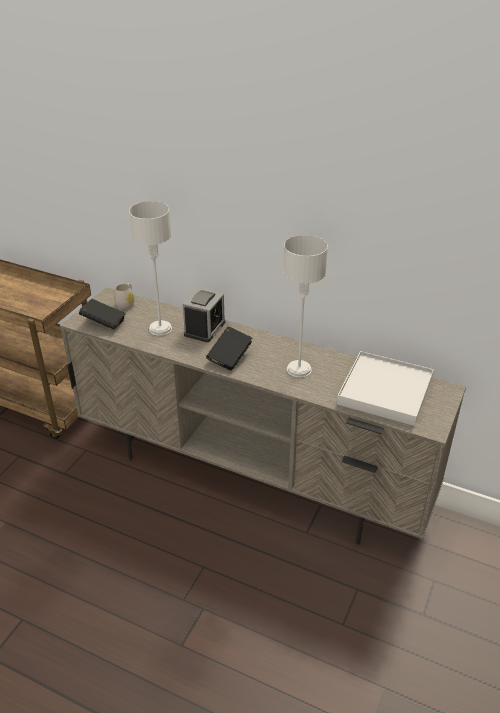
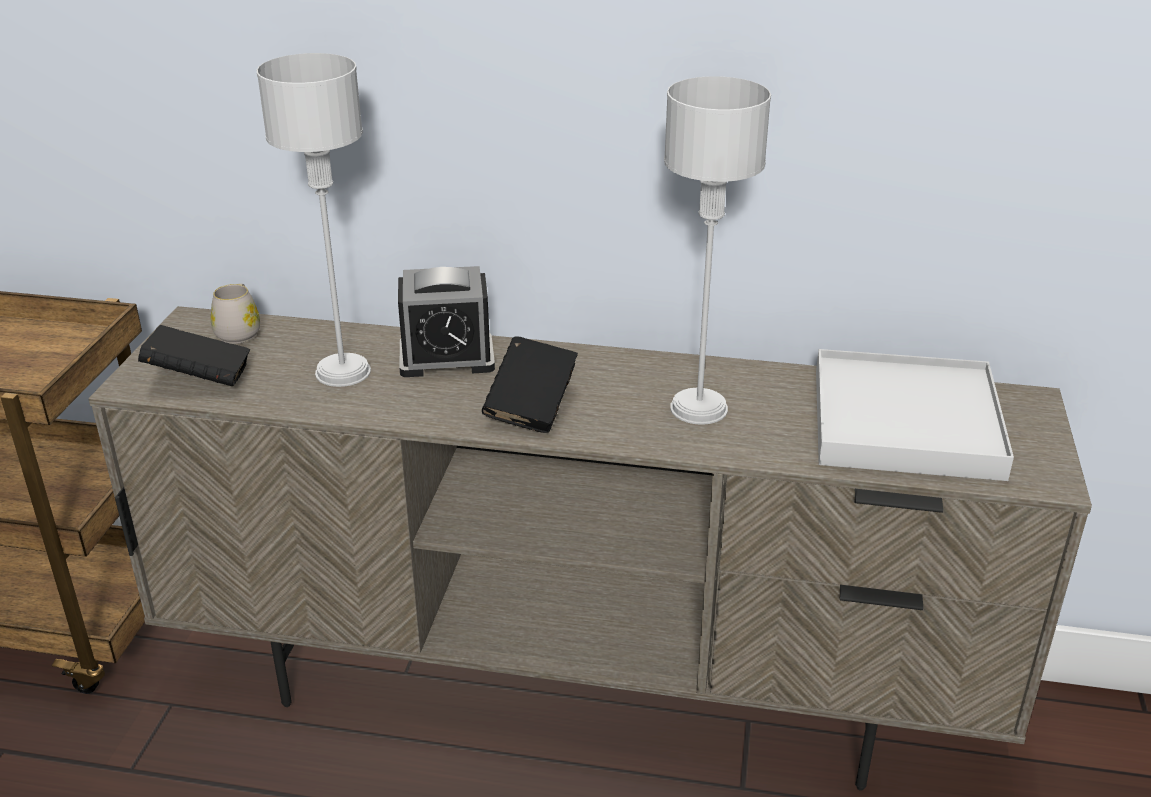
camera: 15 degrees left, 5 degrees down
(204, 328) = (446, 357): alarm clock -> alarm clock turned 75 degrees clockwise

